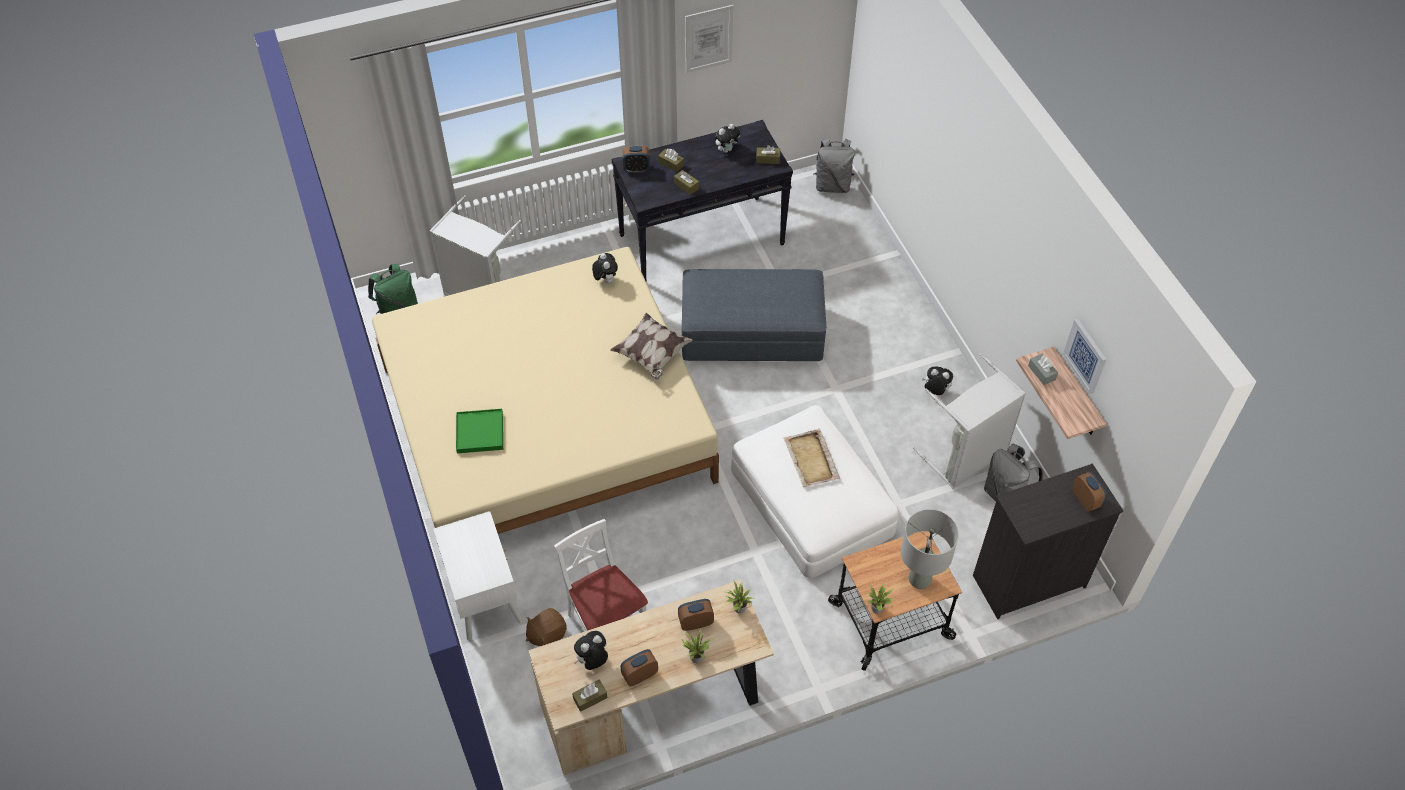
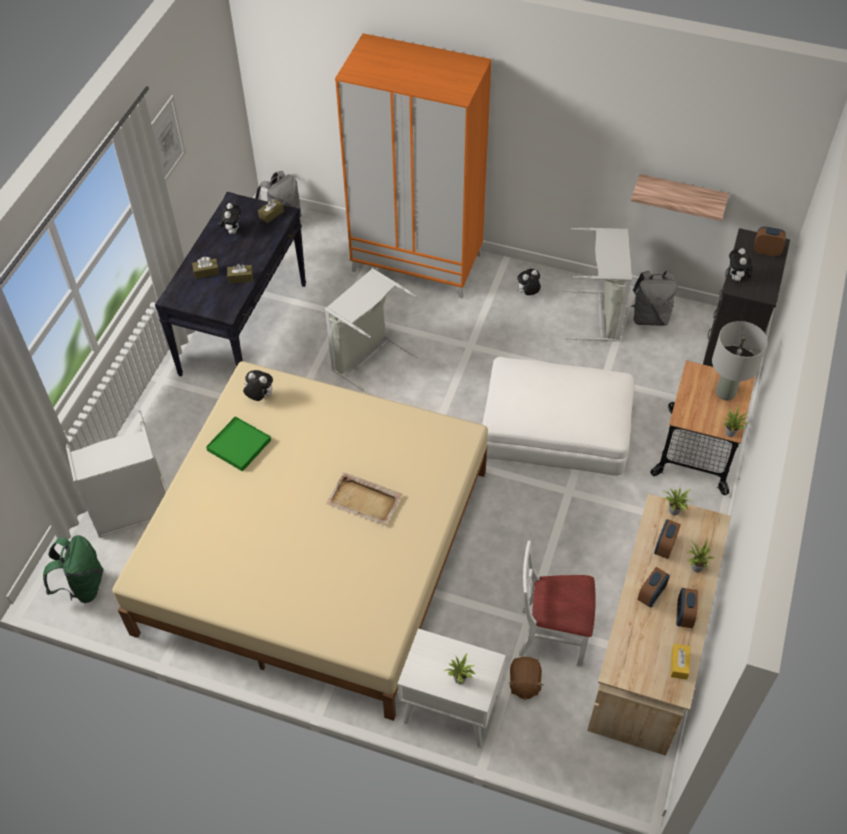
camera: 50 degrees left, 0 degrees up
(467, 566) = (460, 680): none -> potted plant
(480, 433) = (329, 585): green tray -> green tray (239, 445)
(590, 698) = (679, 664): brown tissue box -> yellow tissue box
(592, 661) = (645, 640): plush toy -> plush toy (736, 278)
(636, 169) = (185, 296): alarm clock -> alarm clock (651, 595)
(652, 355) = (369, 416): pillow -> none
(752, 333) = (368, 359): grey ottoman -> grey laundry basket
(811, 460) = (548, 392): beige tray -> beige tray (364, 501)
(885, 297) = (418, 262): none -> orange wardrobe
(1041, 373) = (656, 194): grey tissue box -> none
(1085, 356) = (684, 156): picture -> none

